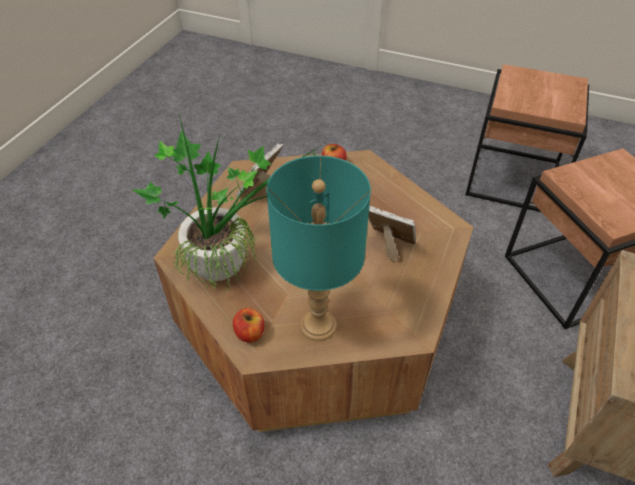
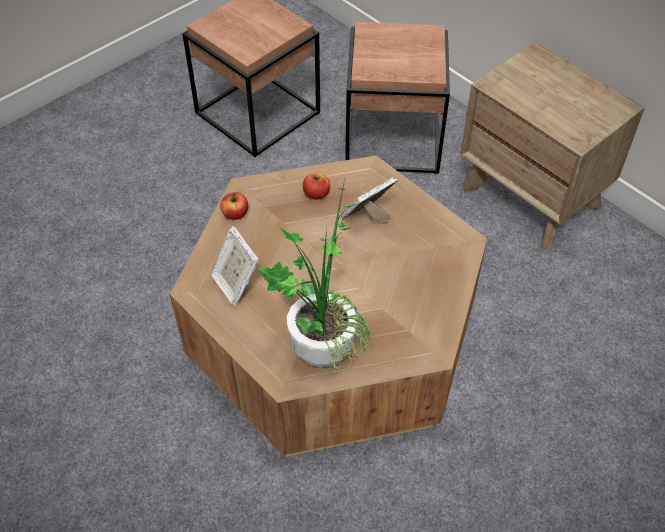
camera: 65 degrees left, 5 degrees up
(250, 333) = (413, 349): apple -> apple (316, 194)
(318, 326) = (428, 299): turquoise table lamp -> none

